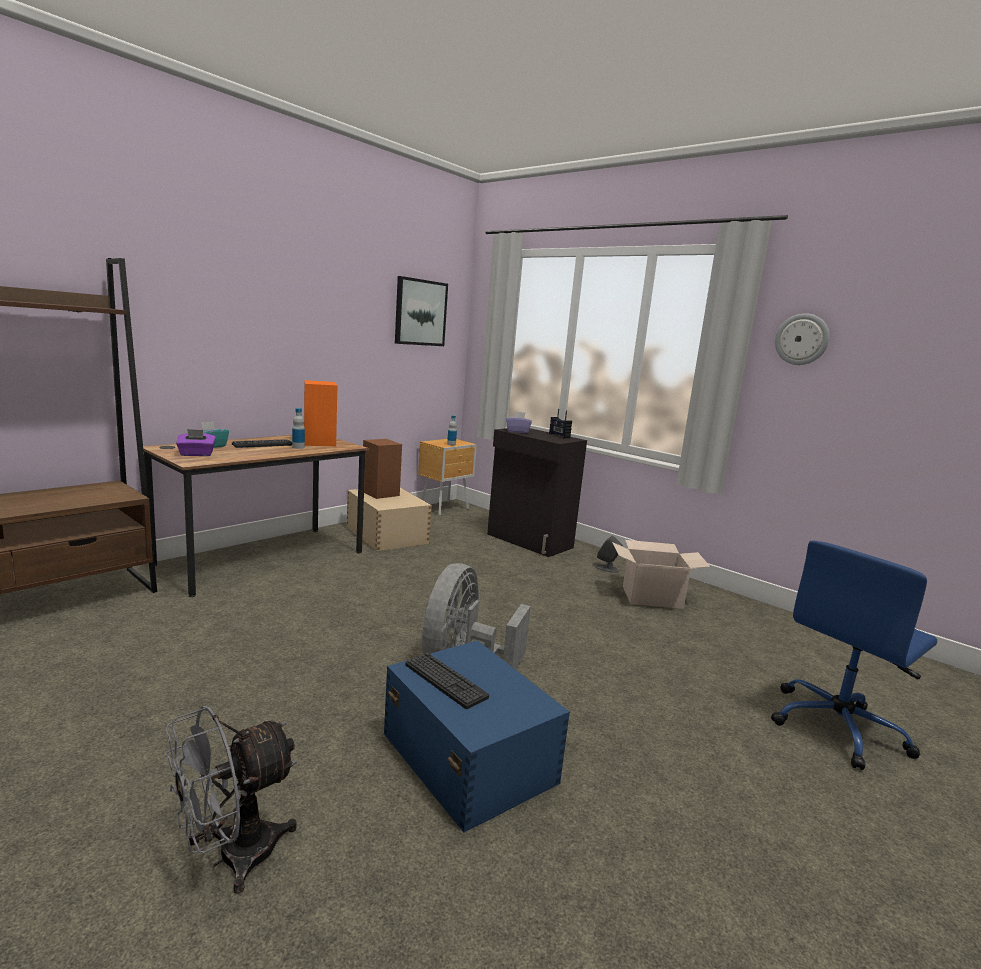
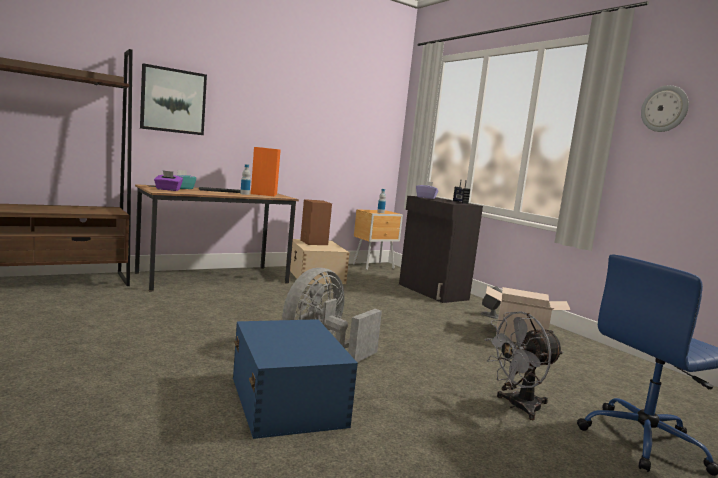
camera: 15 degrees right, 5 degrees down
(231, 857) = (83, 419): grey fan -> grey fan (517, 407)
(420, 312) = (361, 106): picture -> picture (173, 101)
(445, 680) = (273, 334): keyboard -> none

